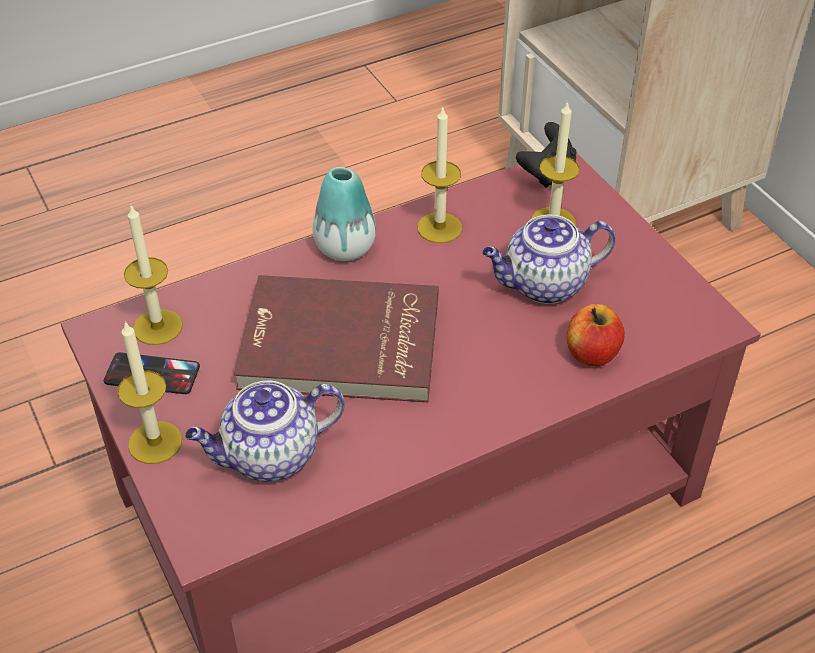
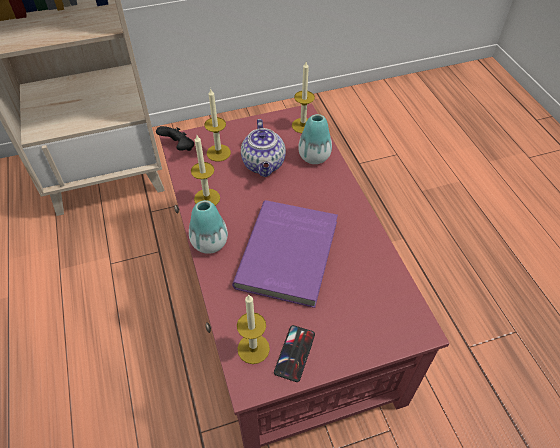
camera: 80 degrees left, 5 degrees up
(155, 442) = (350, 353): candle -> candle (303, 125)
(269, 457) = (366, 295): teapot -> none
(340, 346) = (290, 254): red book -> purple book
(592, 353) = (314, 157): apple -> vase

